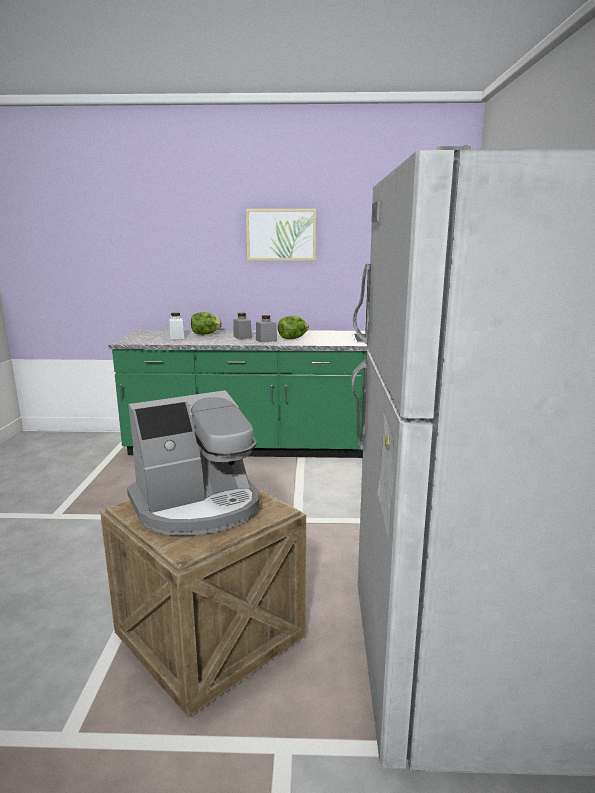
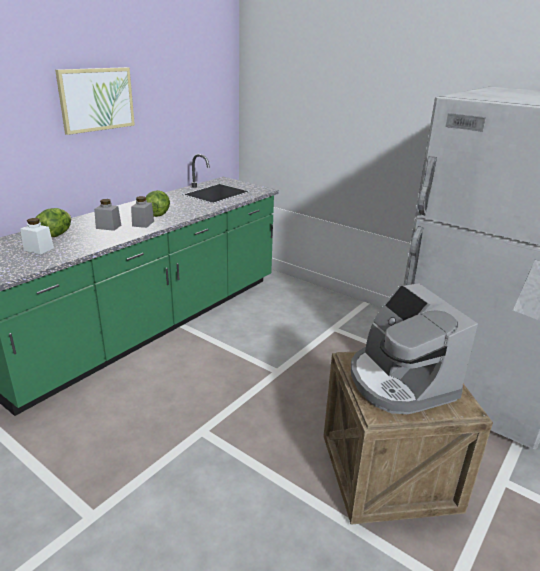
camera: 55 degrees left, 10 degrees up
(197, 506) = (399, 382): coffee machine -> coffee machine turned 150 degrees clockwise

